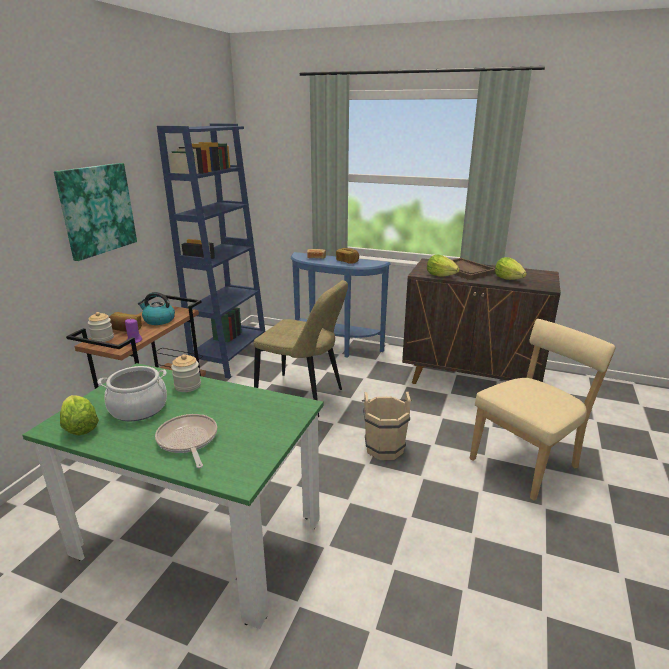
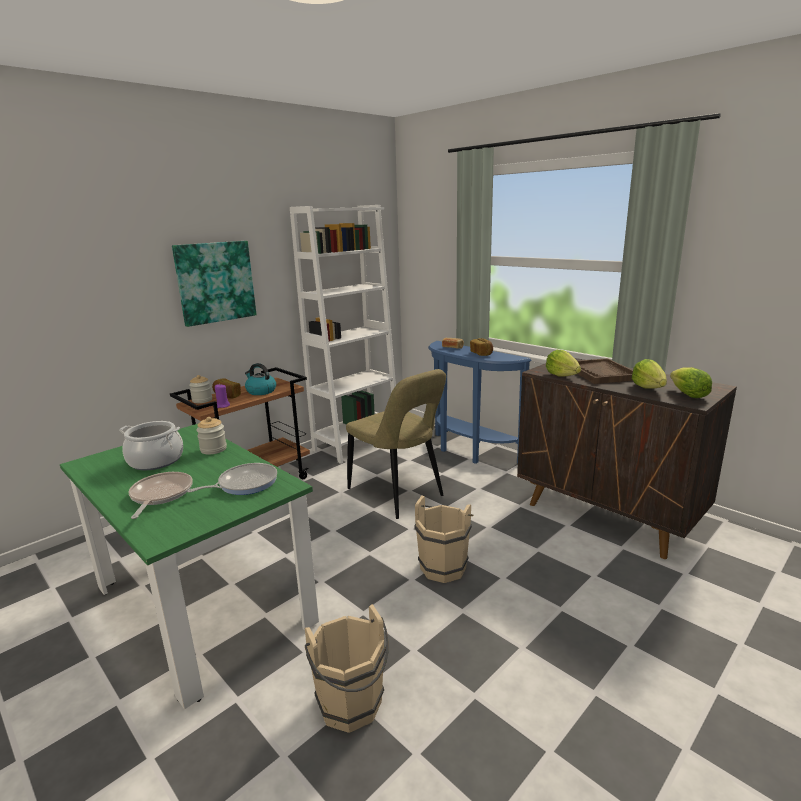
camera: 25 degrees right, 5 degrees down
(80, 427) = (100, 467): lettuce -> lettuce (688, 395)
(230, 357) = (357, 444): blue bookcase -> white bookcase
(259, 412) = (244, 483): none -> frying pan
(396, 575) = (352, 708): none -> beige bucket
(527, 462) = (613, 631): beige chair -> none

